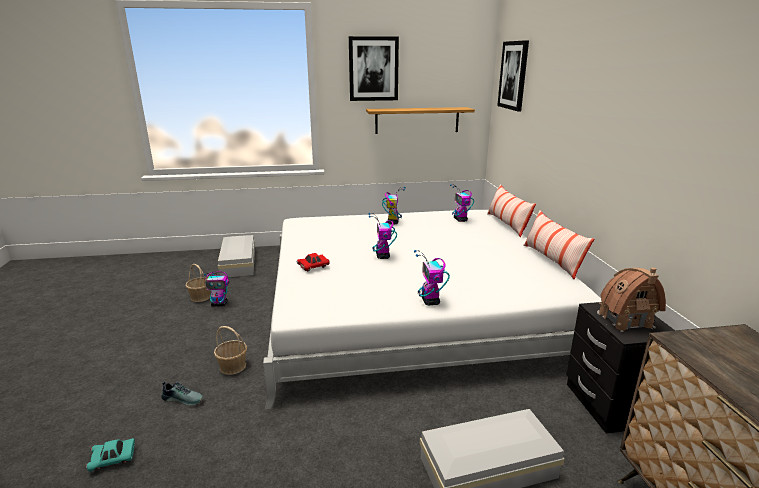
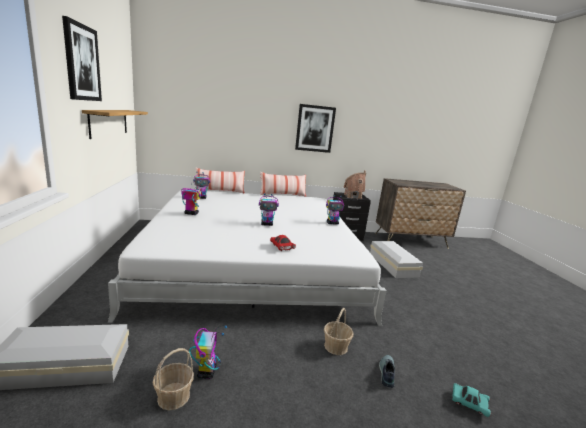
camera: 90 degrees left, 5 degrees down
(113, 459) = (469, 404): turquoise toy car -> turquoise toy car turned 45 degrees counterclockwise
(513, 75) = (177, 86): picture -> picture (315, 128)

